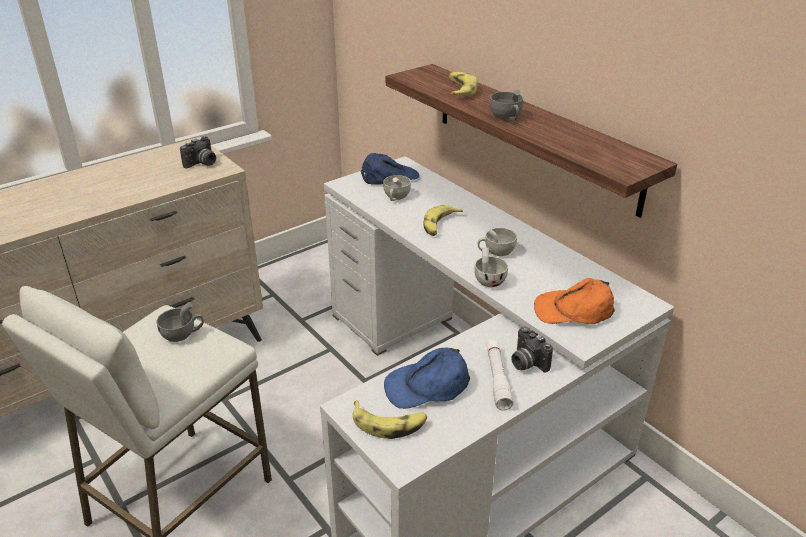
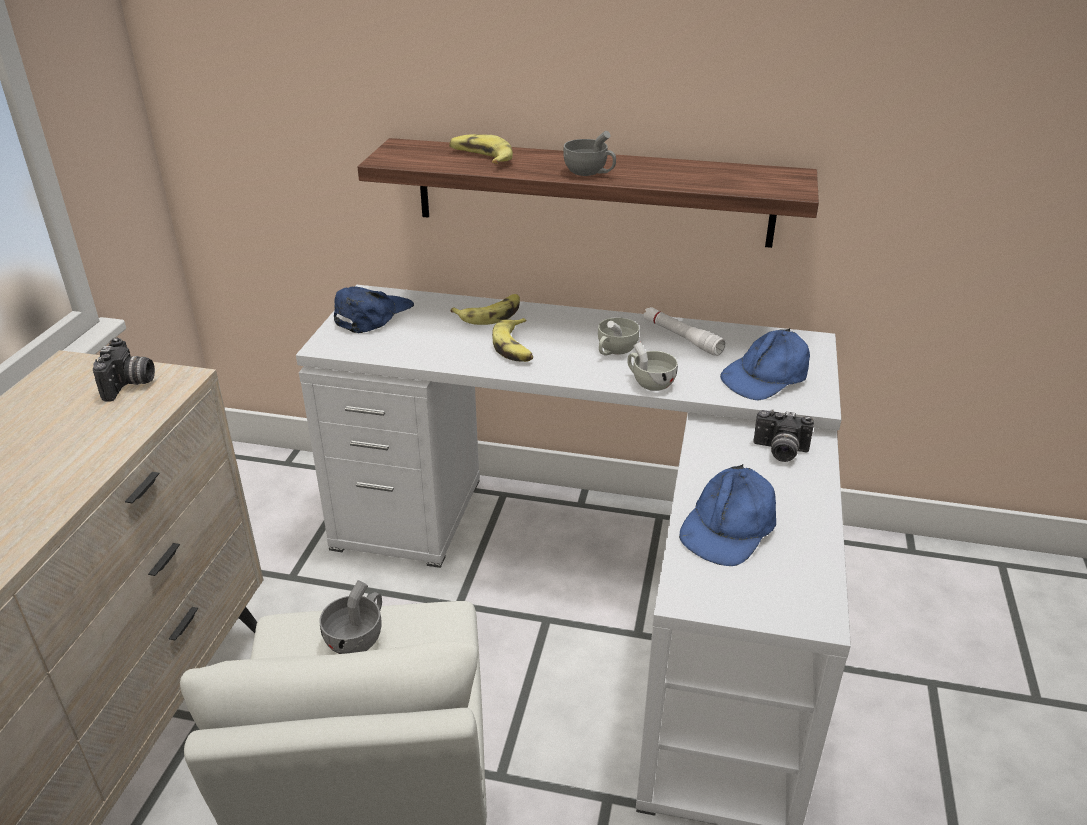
camera: 40 degrees left, 0 degrees up
(389, 424) = (750, 587): banana -> banana (490, 315)
(396, 197) = (418, 336): white cup -> none
(497, 378) = (778, 481): white flashlight -> white flashlight (681, 337)
(573, 310) = (766, 376): orange cap -> blue cap

